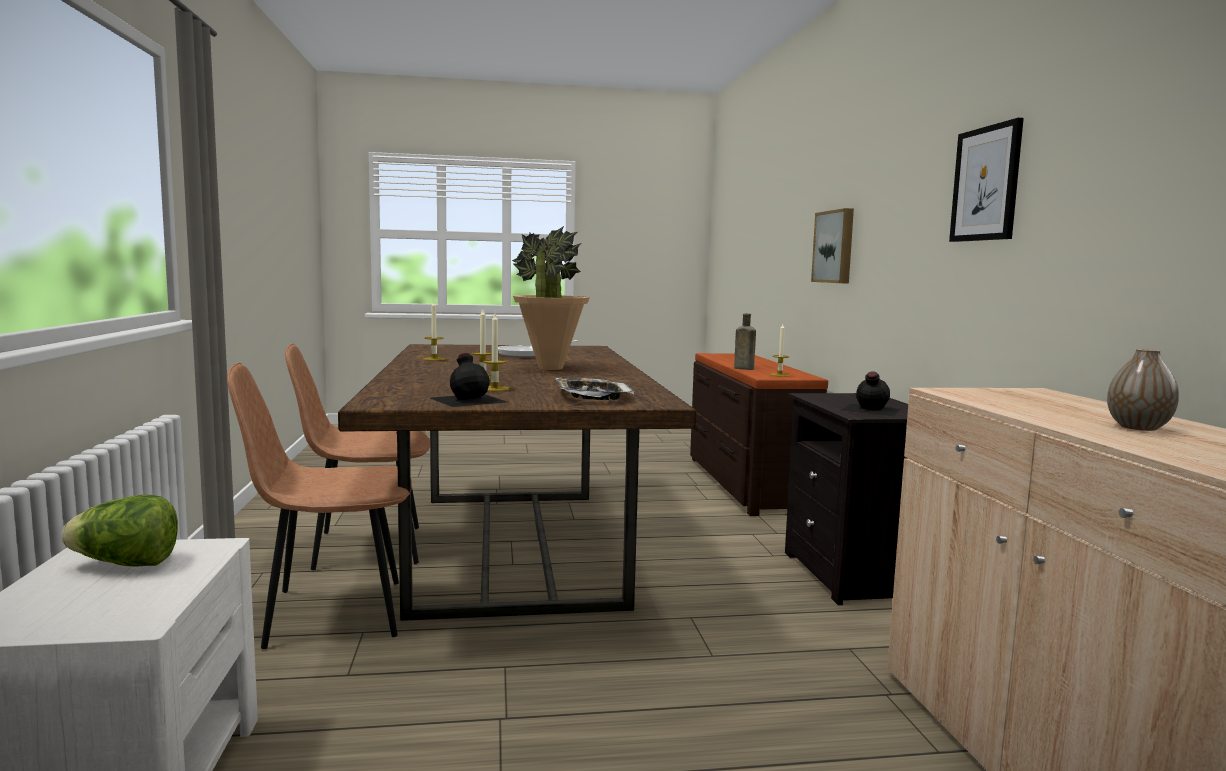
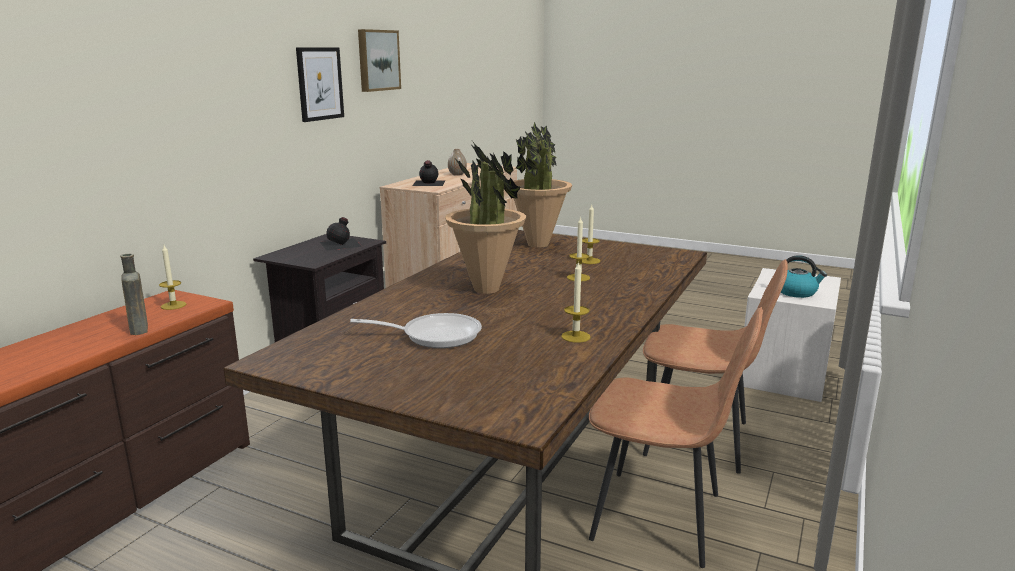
camera: 145 degrees left, 10 degrees up
(126, 564) = (797, 292): lettuce -> kettle
(469, 399) = (621, 251): black bottle -> black bottle (428, 183)
(592, 395) = (538, 245): tray -> potted plant
(835, 247) = (133, 143): picture -> picture (377, 60)

